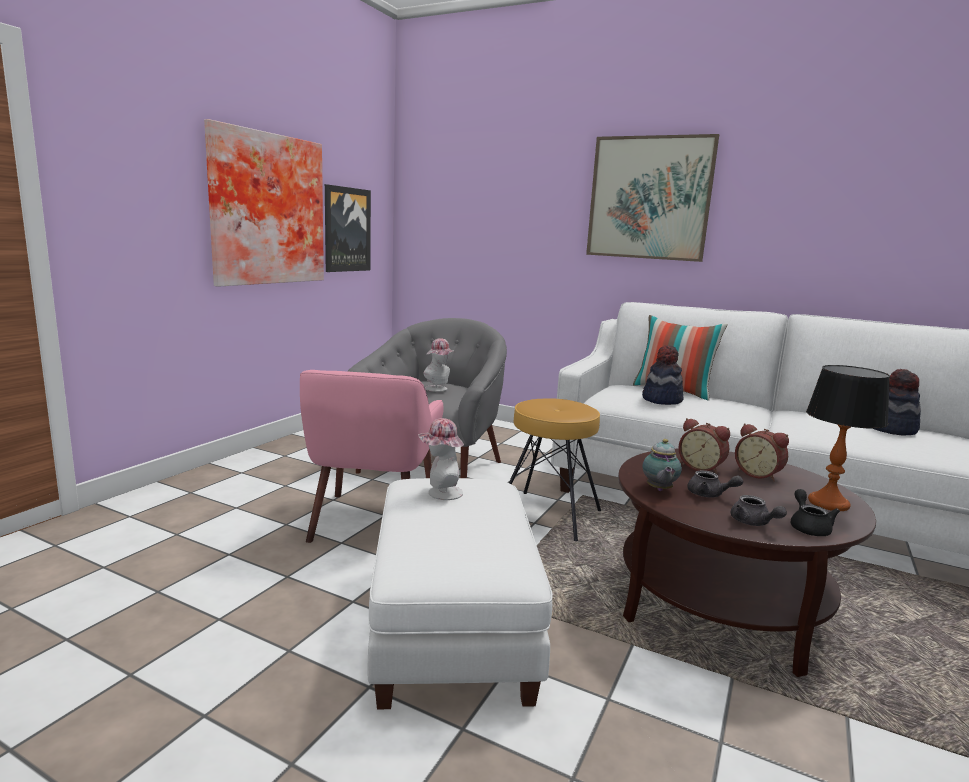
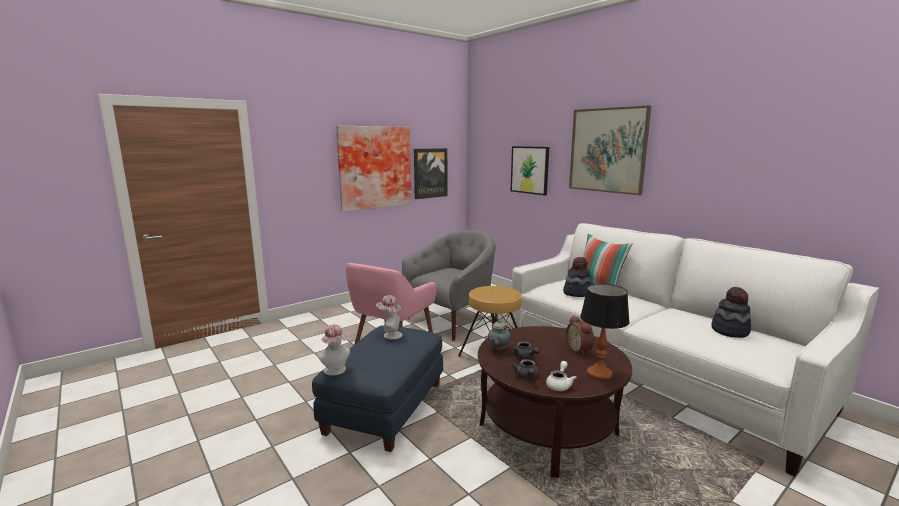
camera: 25 degrees right, 0 degrees up
(438, 389) = (450, 274): hat -> hat (336, 371)
(452, 626) = (386, 407): white ottoman -> blue ottoman
(515, 228) = (530, 170): none -> picture
(701, 467) = (547, 340): alarm clock -> none
(808, 527) = (559, 384): black teapot -> white teapot

